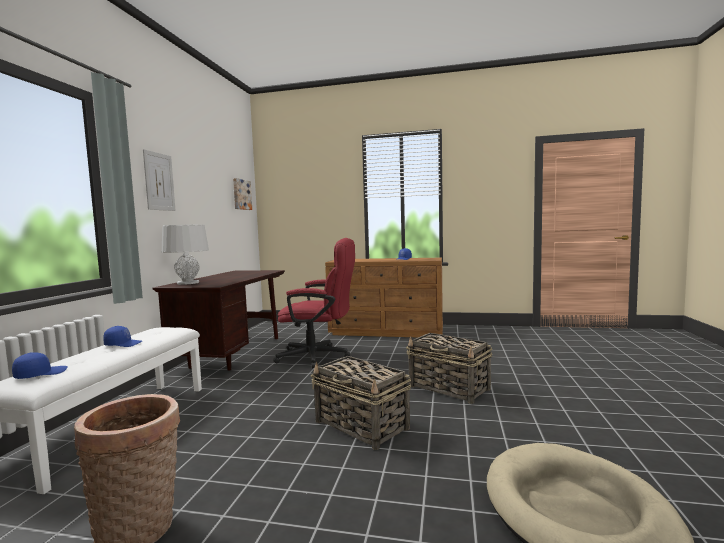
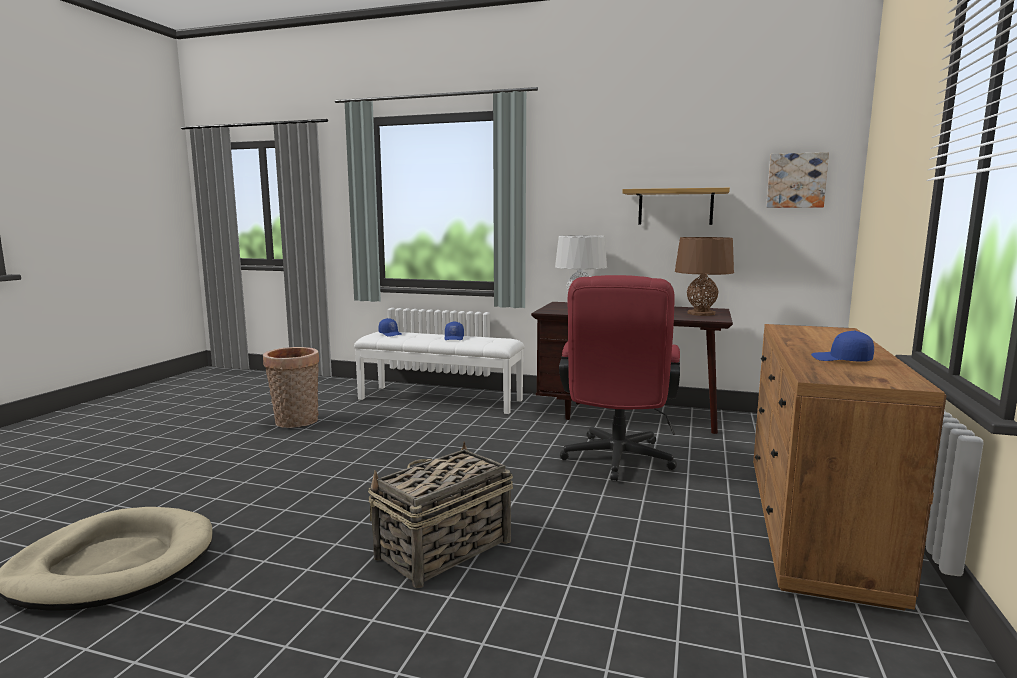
camera: 95 degrees right, 5 degrees up
(159, 181) = (588, 183): picture -> none
(204, 206) = (675, 207): none -> shelf
(251, 272) = (701, 313): none -> brown table lamp
(362, 425) = (369, 482): basket -> none

